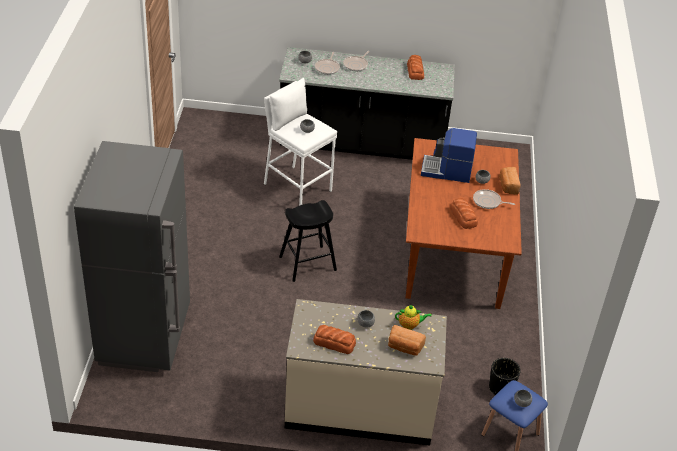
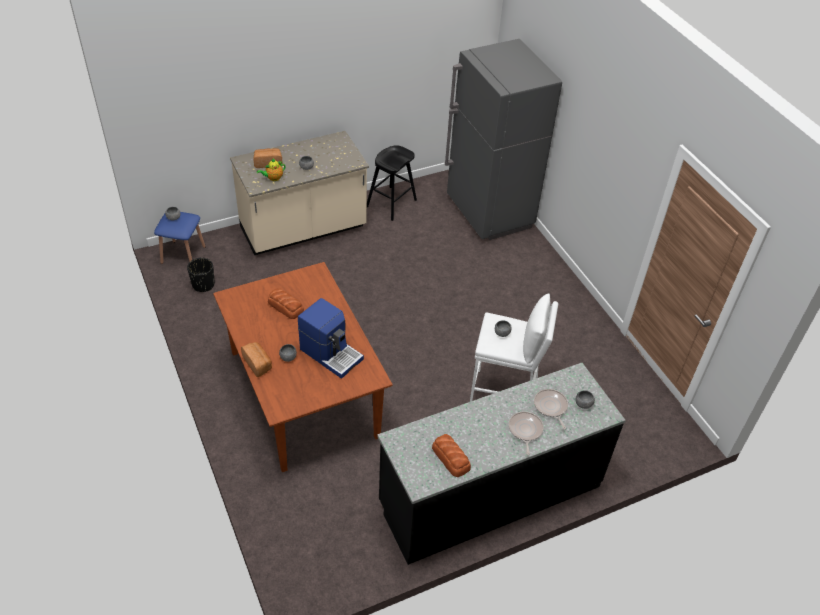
camera: 150 degrees right, 5 degrees up
(308, 263) = (426, 319): black stool -> black stool (391, 203)
(334, 342) = (320, 148): bread -> none
(446, 171) = (331, 353): coffee machine -> coffee machine turned 60 degrees clockwise
(488, 202) = (269, 334): frying pan -> none

